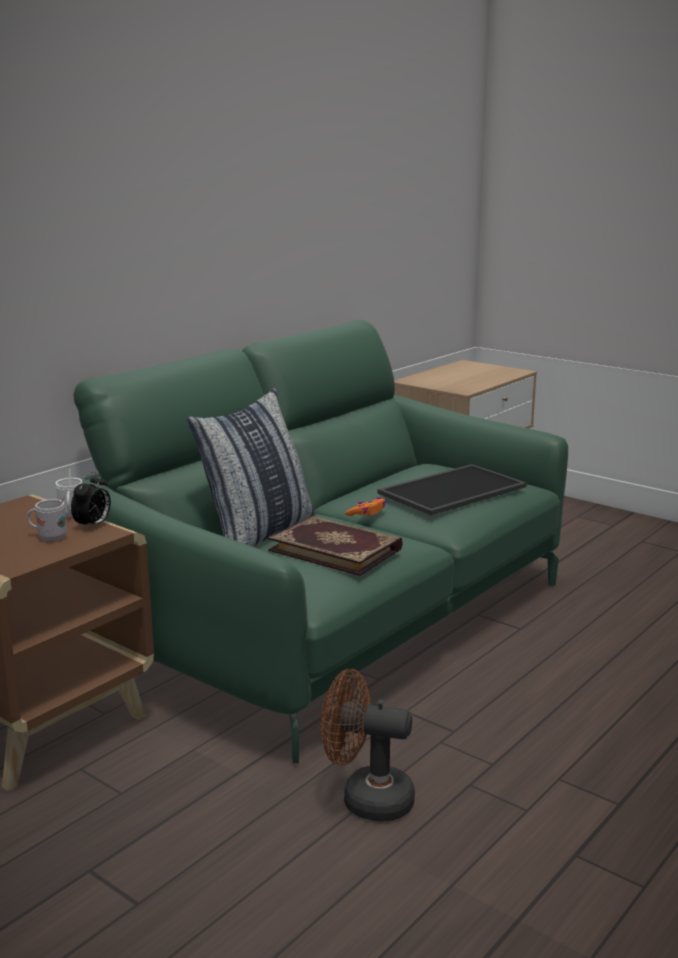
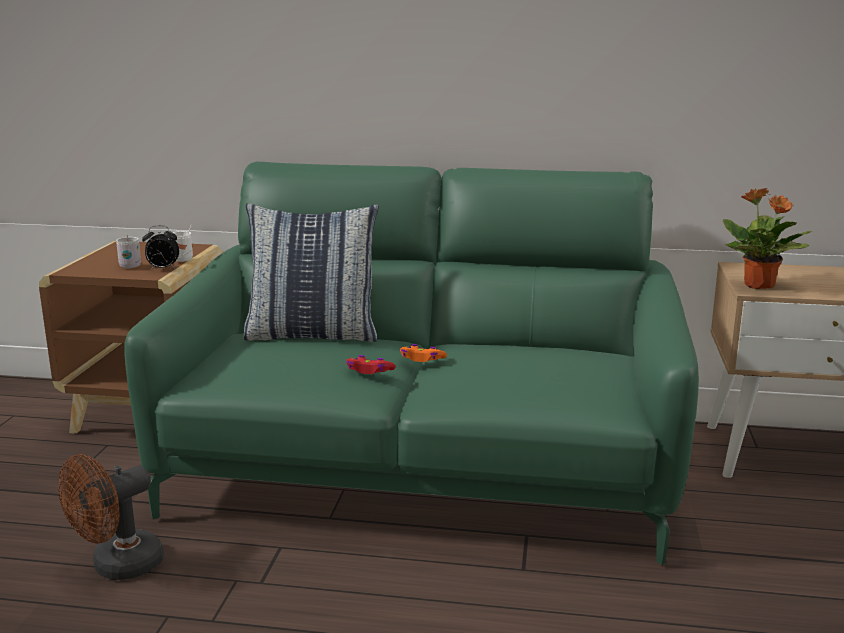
camera: 60 degrees right, 0 degrees up
(336, 549) = (297, 364): book -> none
(366, 799) = (118, 567): brown fan -> brown fan turned 120 degrees counterclockwise
(381, 530) = (369, 371): none -> red game controller
(452, 489) = (526, 374): tray -> none
(456, 387) = (759, 286): none -> potted plant

